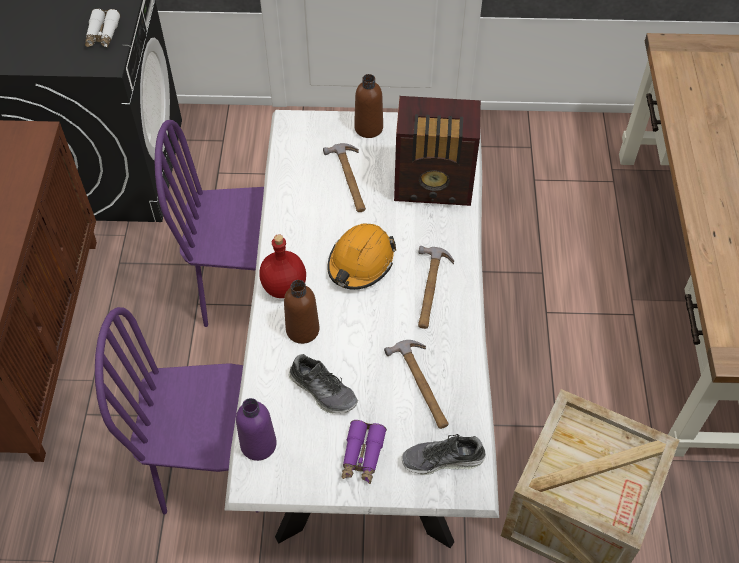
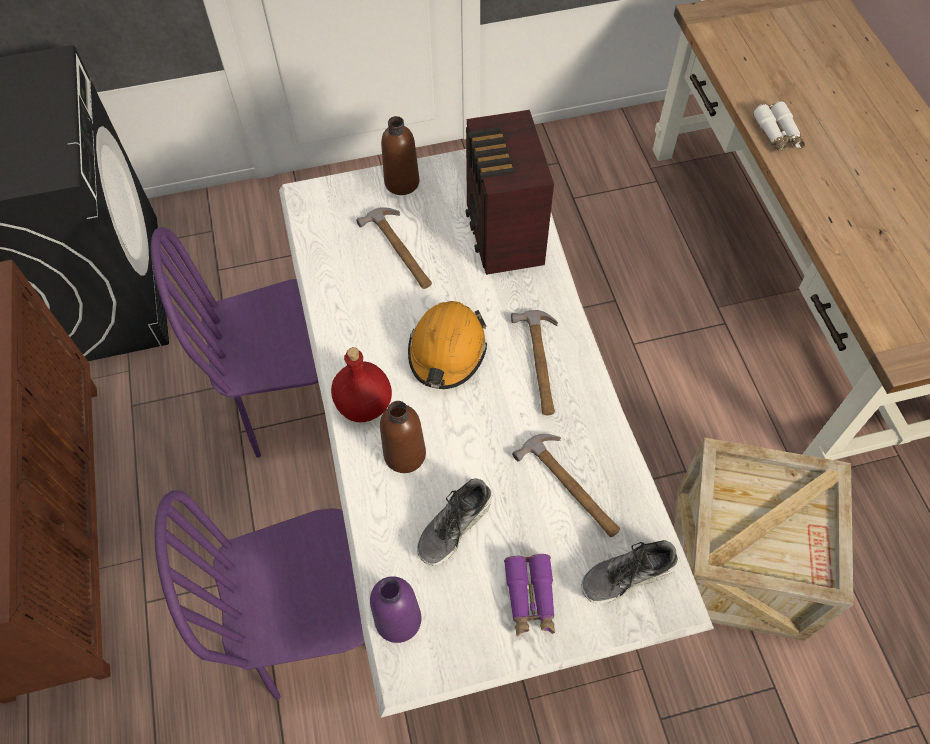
camera: 15 degrees left, 5 degrees up
(103, 34) = (38, 135): white binoculars -> white binoculars (777, 134)
(323, 390) = (455, 526): shoe -> shoe turned 105 degrees clockwise
(435, 187) = (503, 236): radio -> radio turned 90 degrees clockwise

